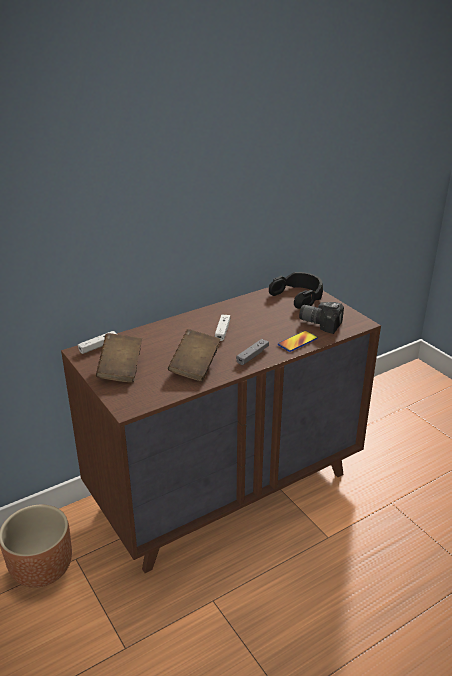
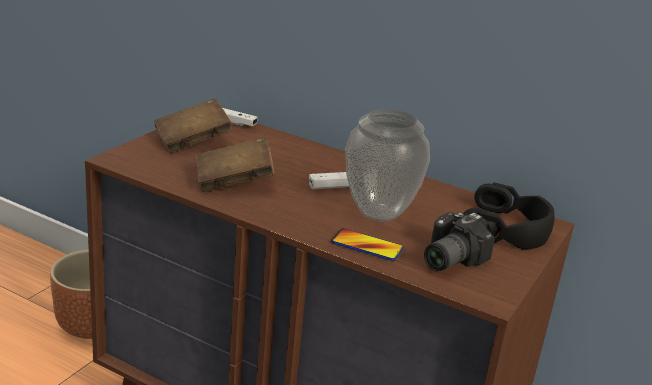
camera: 60 degrees right, 5 degrees down
(252, 356) = (295, 216): grey game controller -> none
(264, 327) = (380, 214): none -> vase
(321, 322) = (447, 259): camera -> camera turned 135 degrees counterclockwise

